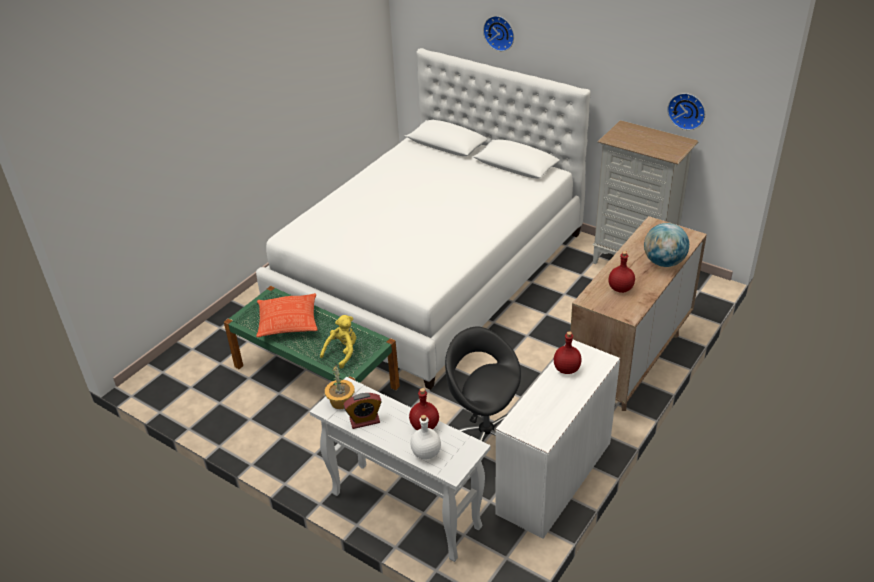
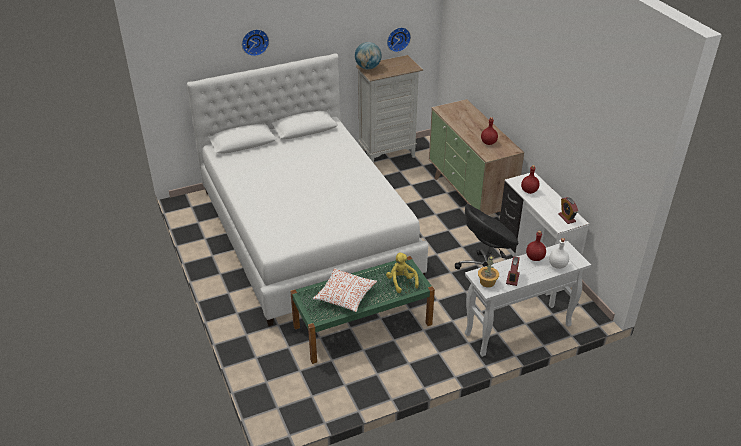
camera: 60 degrees left, 0 degrees up
(288, 323) = (345, 296): orange pillow -> white pillow
(538, 426) = (567, 218): none -> alarm clock
(663, 262) = (478, 121): globe -> globe (368, 67)

